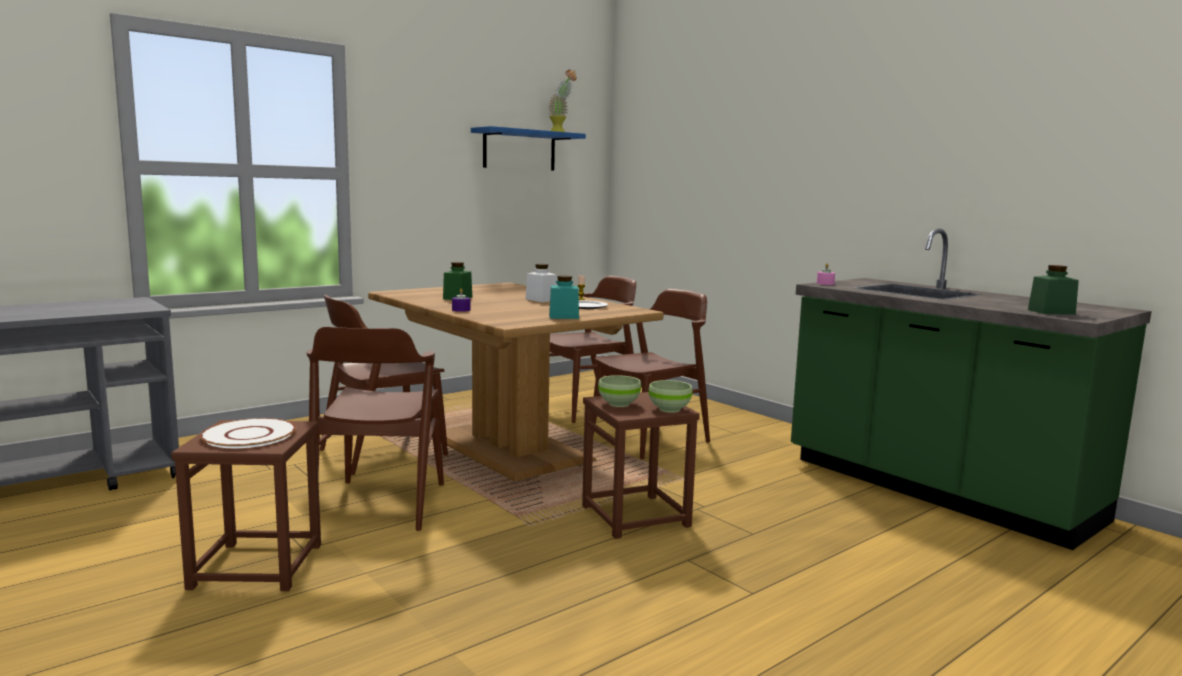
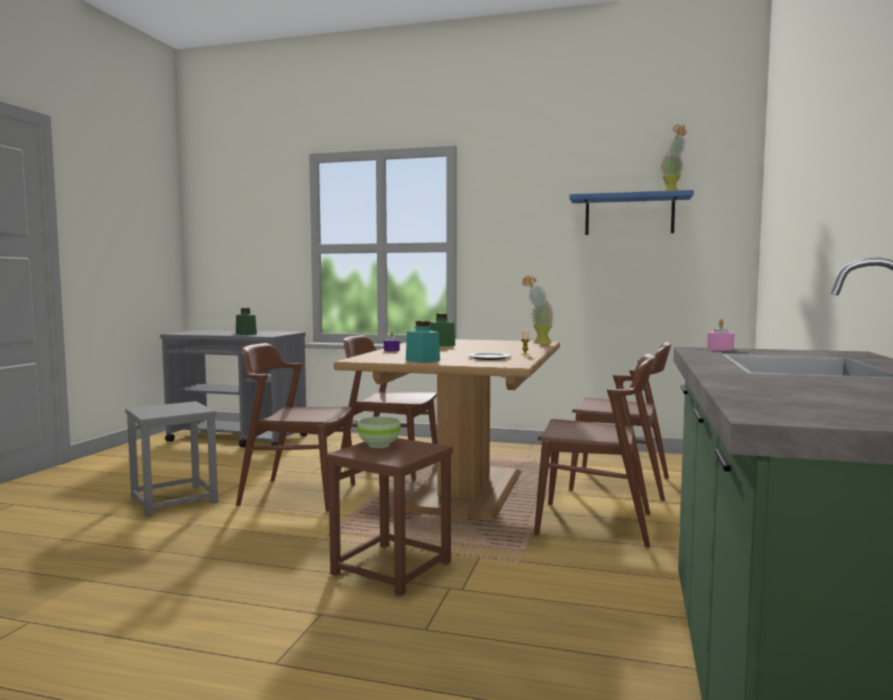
camera: 55 degrees right, 5 degrees down
(249, 435) = (169, 409): white plate -> none
(258, 566) = (174, 500): brown stool -> grey stool
(380, 504) = (298, 494): brown chair -> brown chair turned 45 degrees clockwise
(512, 286) = (538, 343): none -> potted plant
(541, 299) = (491, 351): white jar -> none
(669, 409) = (390, 458): green bowl -> none
(1051, 312) = (801, 403): green jar -> green jar (246, 334)

